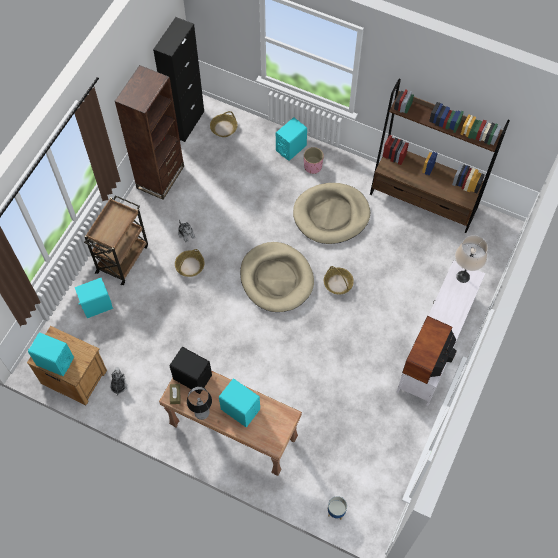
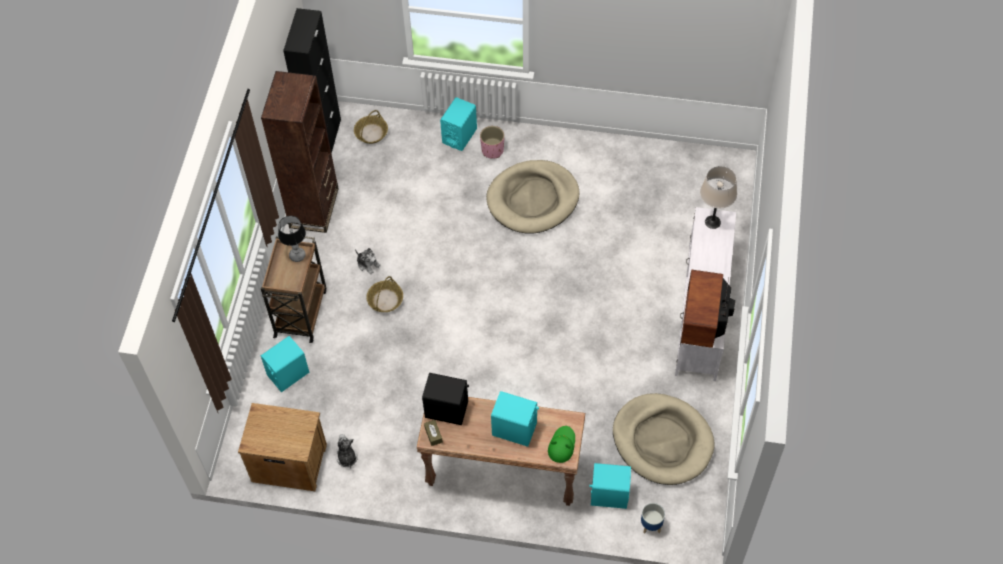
camera: 15 degrees left, 5 degrees down
(55, 361) = (272, 441): turquoise speaker -> turquoise speaker (609, 495)
(202, 412) = (471, 445): table lamp -> table lamp (297, 255)
(273, 434) = (561, 445): none -> green hat
(276, 278) = (493, 287): beige dog bed -> beige dog bed (662, 441)
(338, 283) = (567, 273): basket -> none
(423, 201) = (634, 156): brown bookcase -> none

